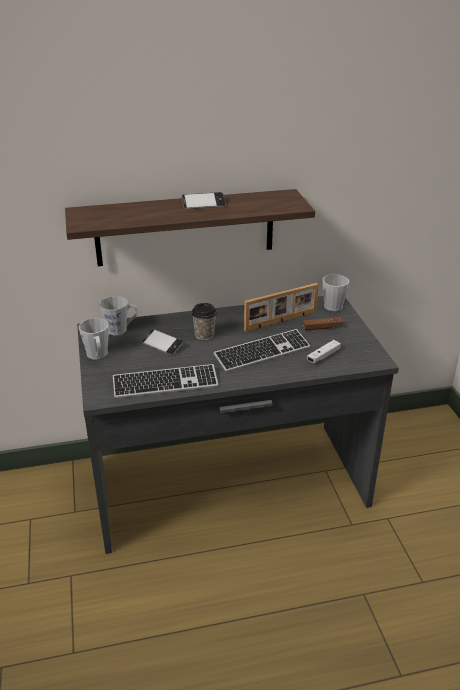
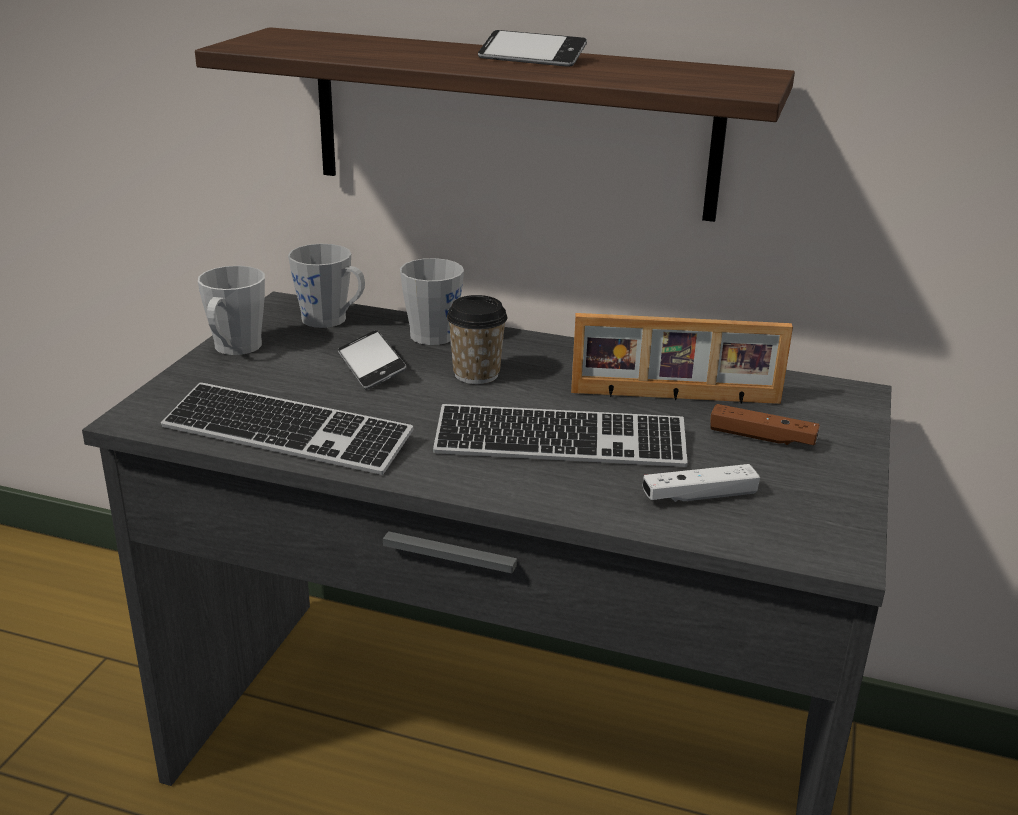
camera: 30 degrees right, 5 degrees down
(331, 304) = (838, 398): grey mug -> grey mug (435, 331)

